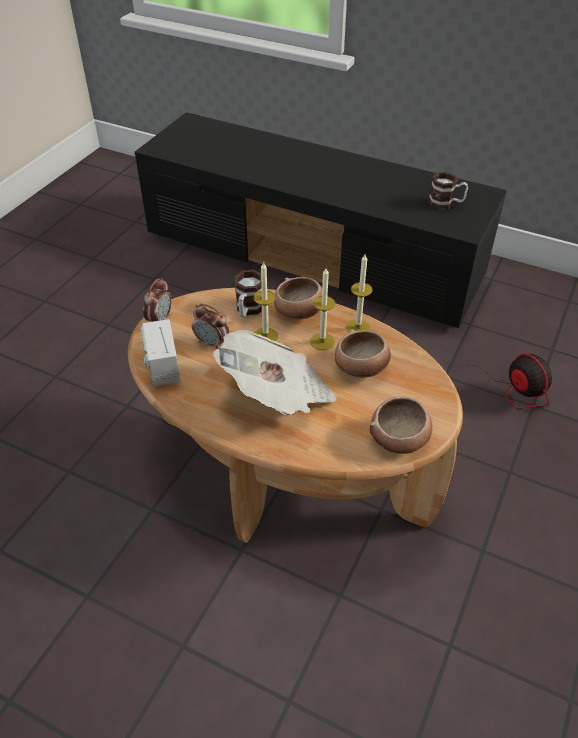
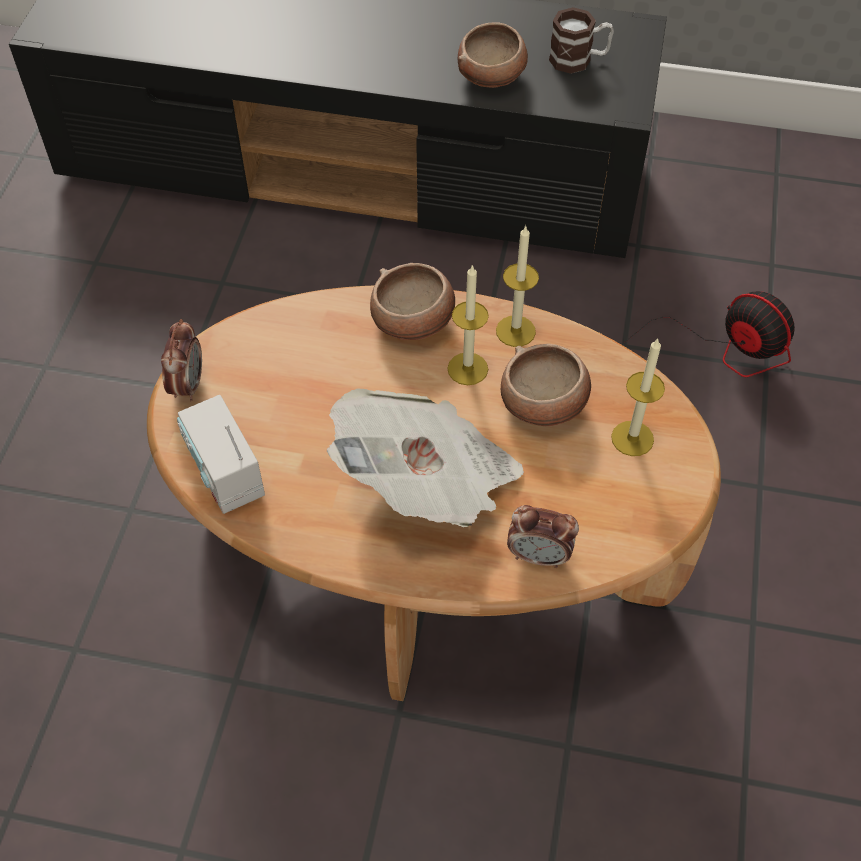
camera: 15 degrees left, 10 degrees up
(212, 343) = (290, 411): alarm clock -> alarm clock (539, 556)
(248, 310) = (328, 334): mug -> none
(265, 336) = (373, 378): candle -> candle (632, 438)
(399, 438) = (639, 515): bowl -> bowl (492, 75)

